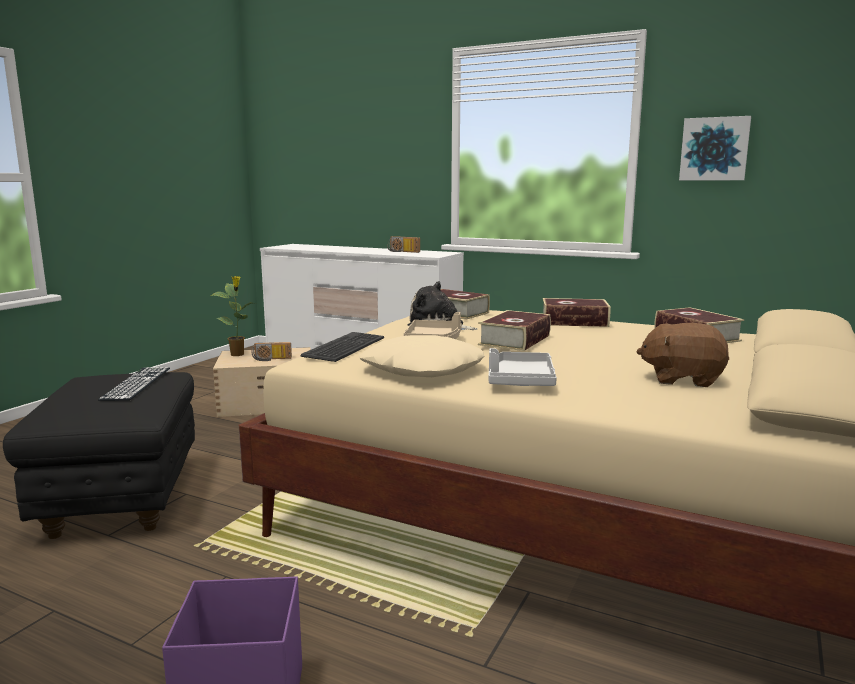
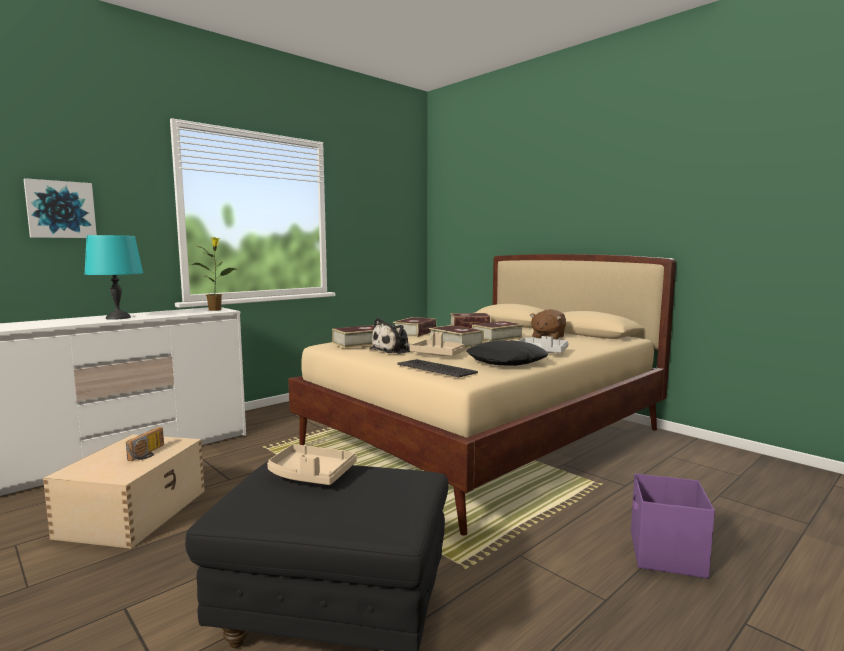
camera: 70 degrees left, 5 degrees down
(136, 383) = (311, 475): keyboard -> beige tray
(238, 354) = (87, 469): potted plant -> potted plant (215, 310)
(357, 250) = (117, 318): none -> turquoise table lamp
(402, 252) = (173, 312): radio -> none
(421, 369) = (506, 362): beige pillow -> black pillow
(607, 353) = (497, 337): none -> book
(714, 149) = (364, 224): picture -> picture (61, 209)

